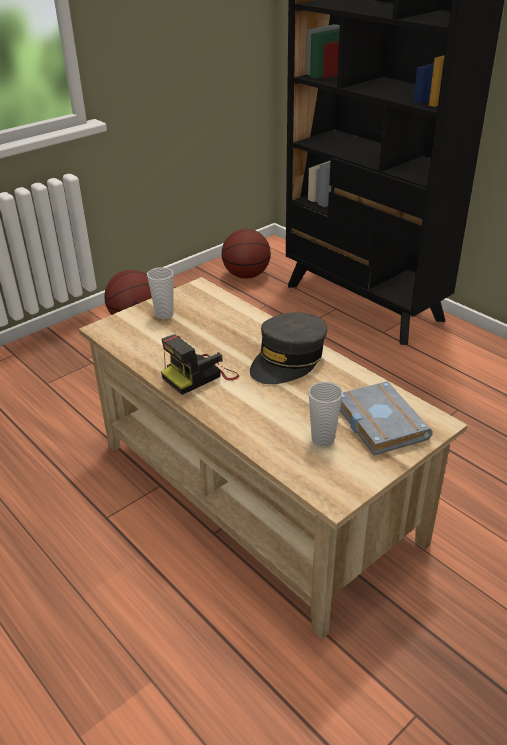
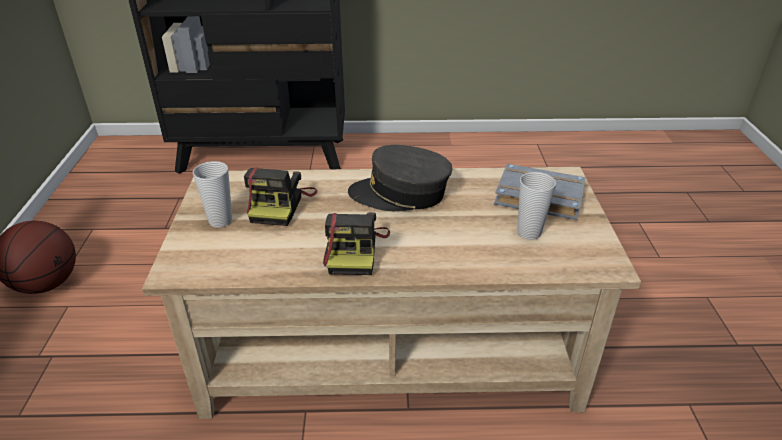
camera: 50 degrees left, 0 degrees up
(208, 324) = (280, 205): none -> camera
(246, 275) = (120, 182): basketball -> none
(288, 360) = (400, 194): grey cap -> grey cap turned 105 degrees clockwise

